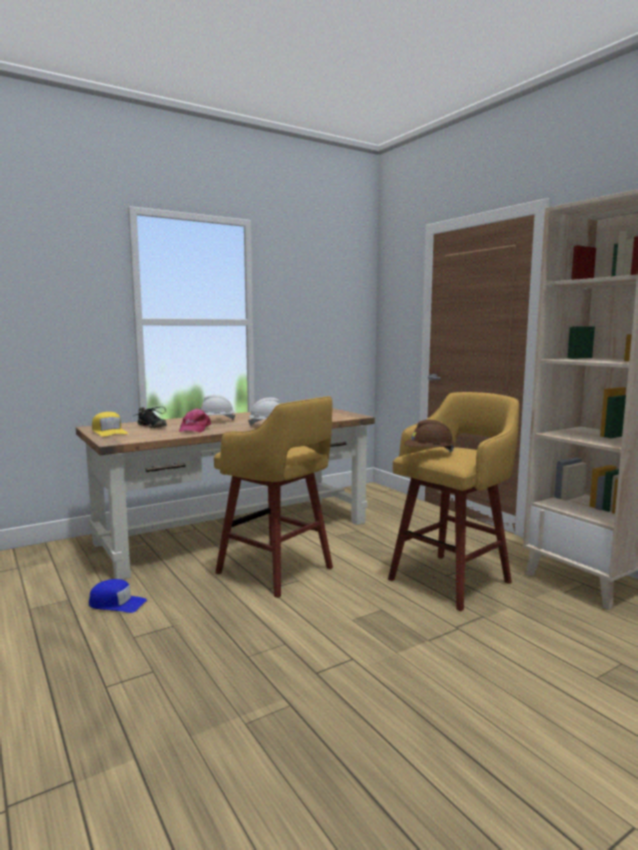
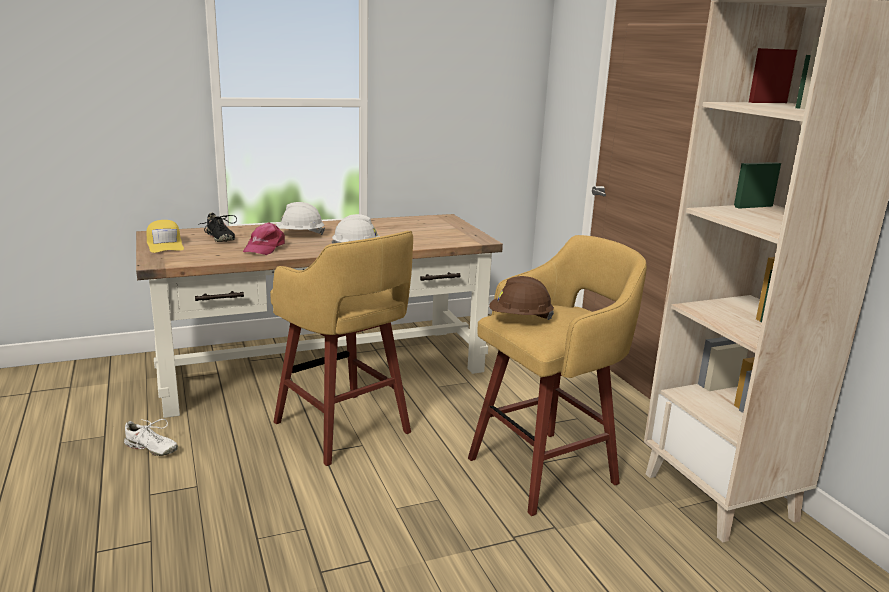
camera: 10 degrees right, 10 degrees up
(117, 603) = (151, 448): blue cap -> white shoe

